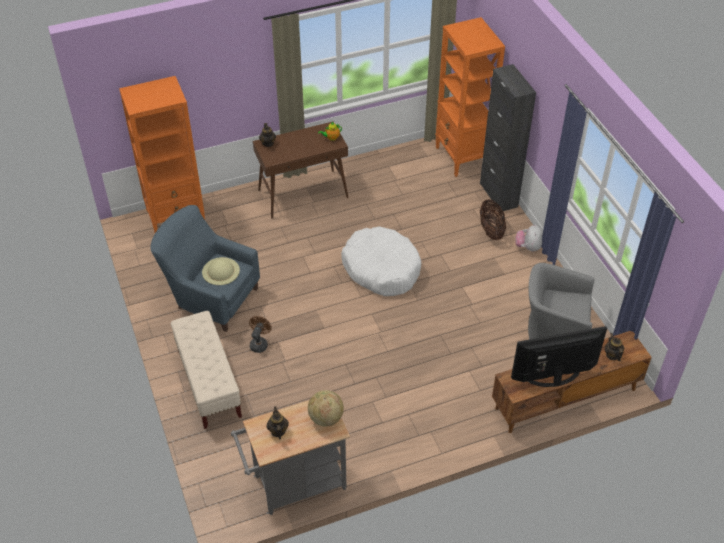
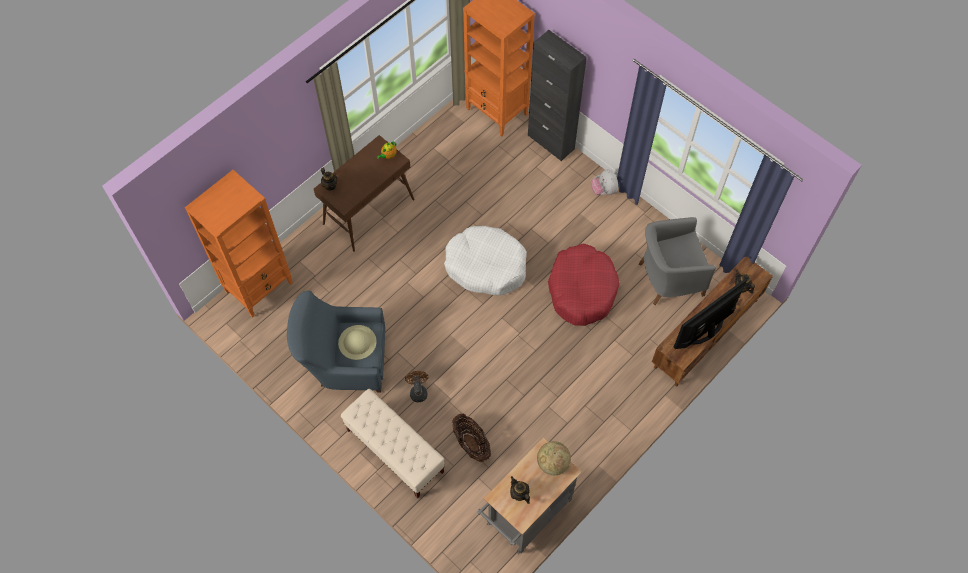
camera: 25 degrees left, 15 degrees up
(461, 318) = (582, 289): none -> red dog bed
(491, 230) = (563, 184): basket -> basket (471, 443)

